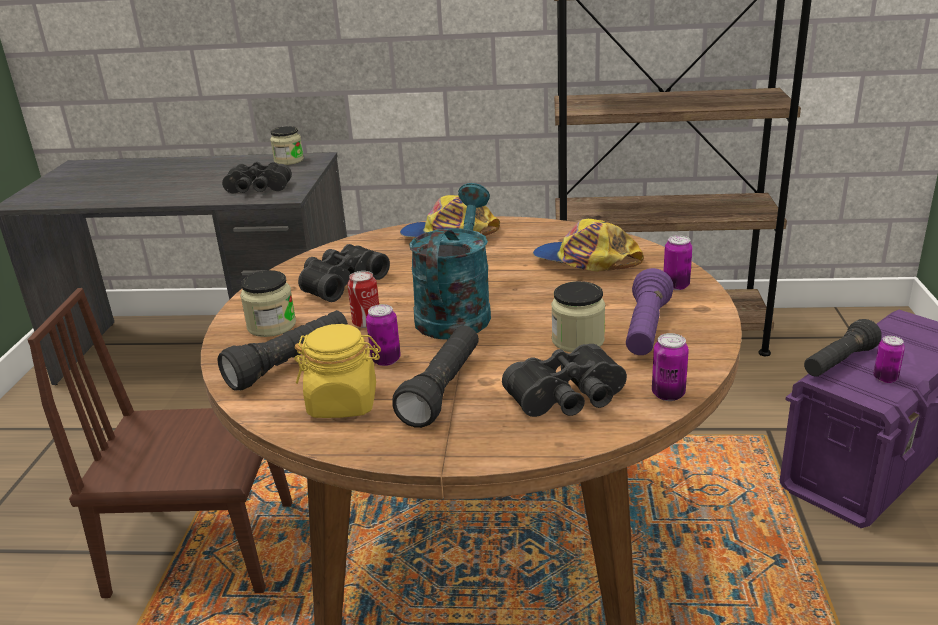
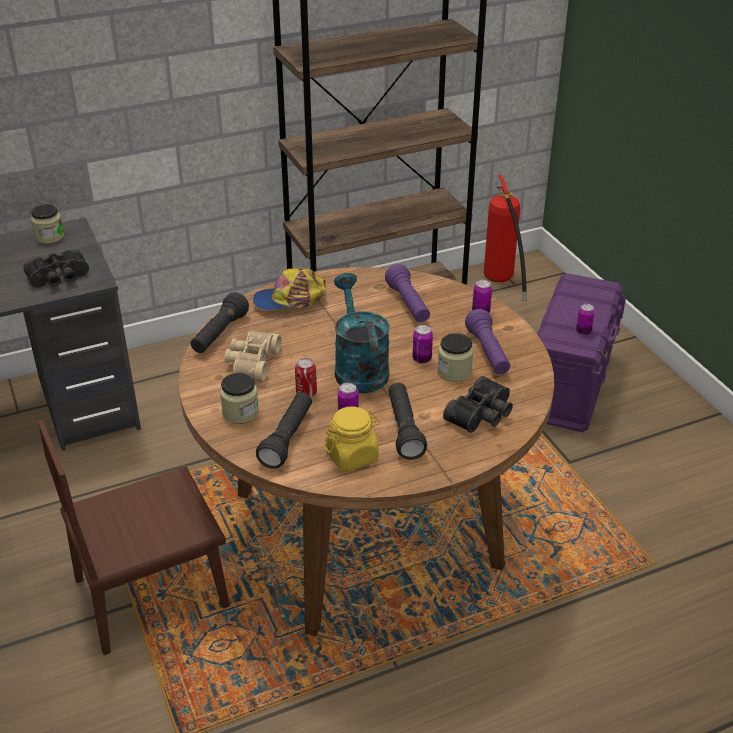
camera: 30 degrees left, 10 degrees up
(340, 282) = (251, 363): black binoculars -> beige binoculars
(585, 262) = (408, 304): cap -> purple flashlight
(668, 394) = (532, 396): can -> can (422, 359)
(836, 333) = (502, 285): none -> fire extinguisher
(839, 363) = (551, 326): black flashlight -> black flashlight (219, 334)

